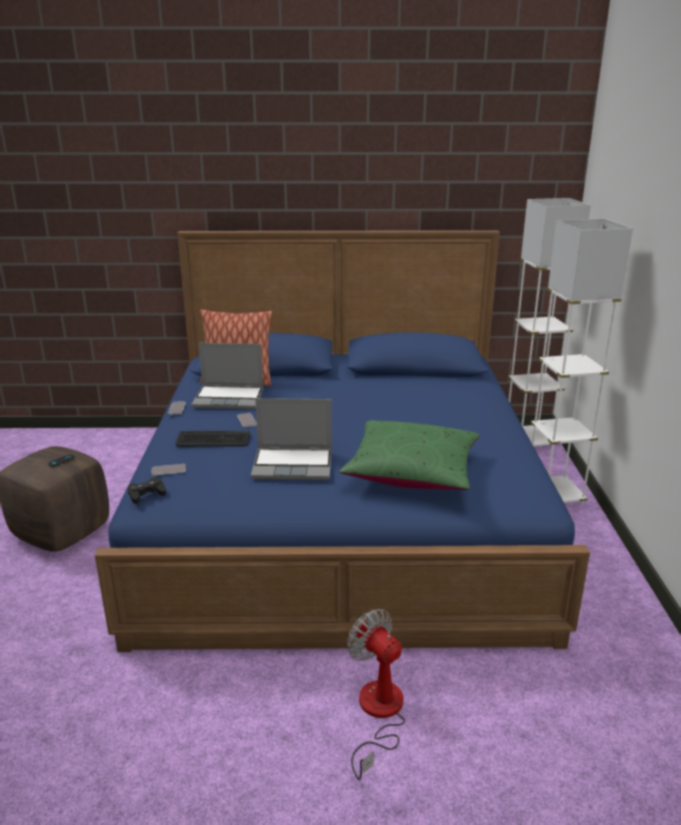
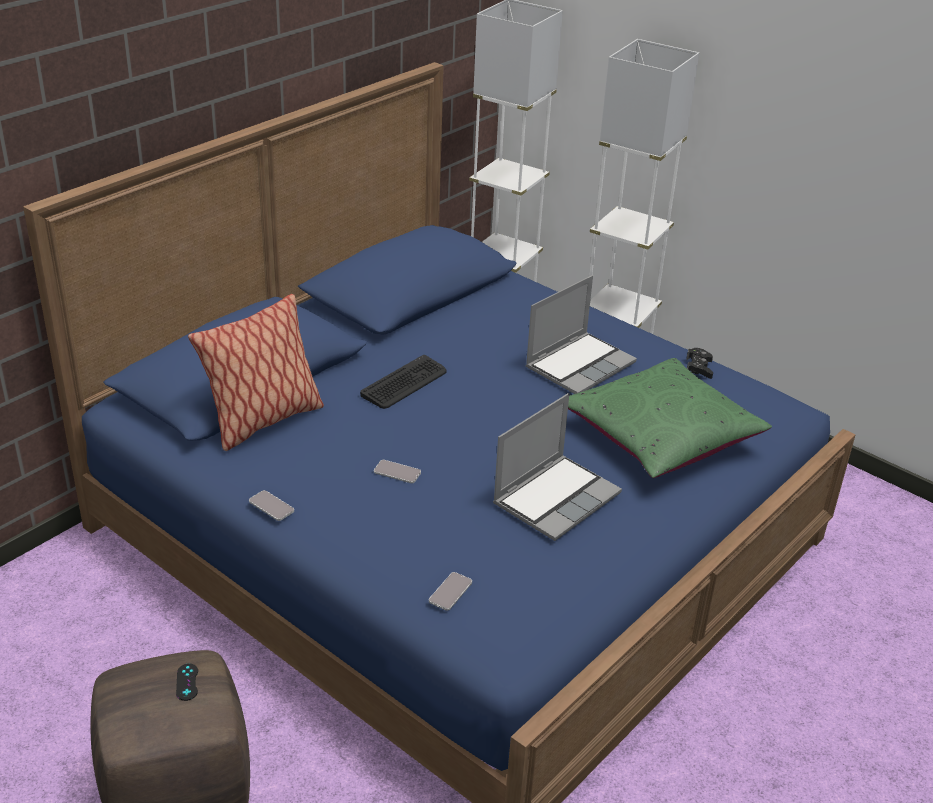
camera: 50 degrees left, 10 degrees up
(146, 494) = (490, 635): black game controller -> black game controller (699, 368)
(213, 440) = (416, 522): keyboard -> keyboard (404, 383)
(230, 398) = (312, 453): laptop -> laptop (580, 365)
(378, 714) = (799, 704): fan -> none

